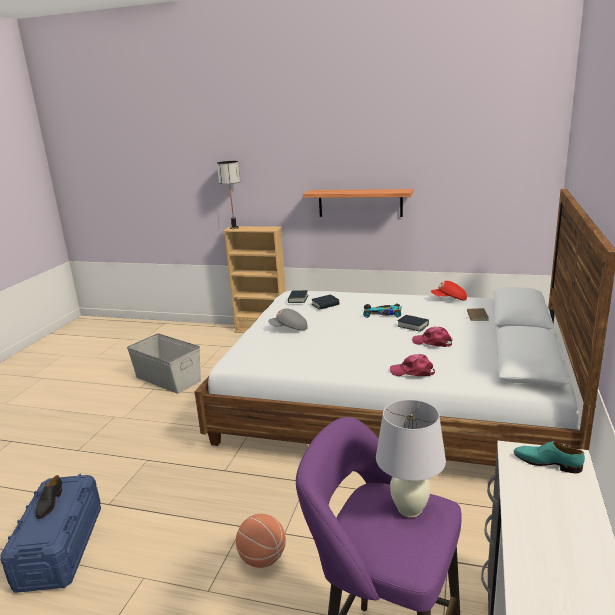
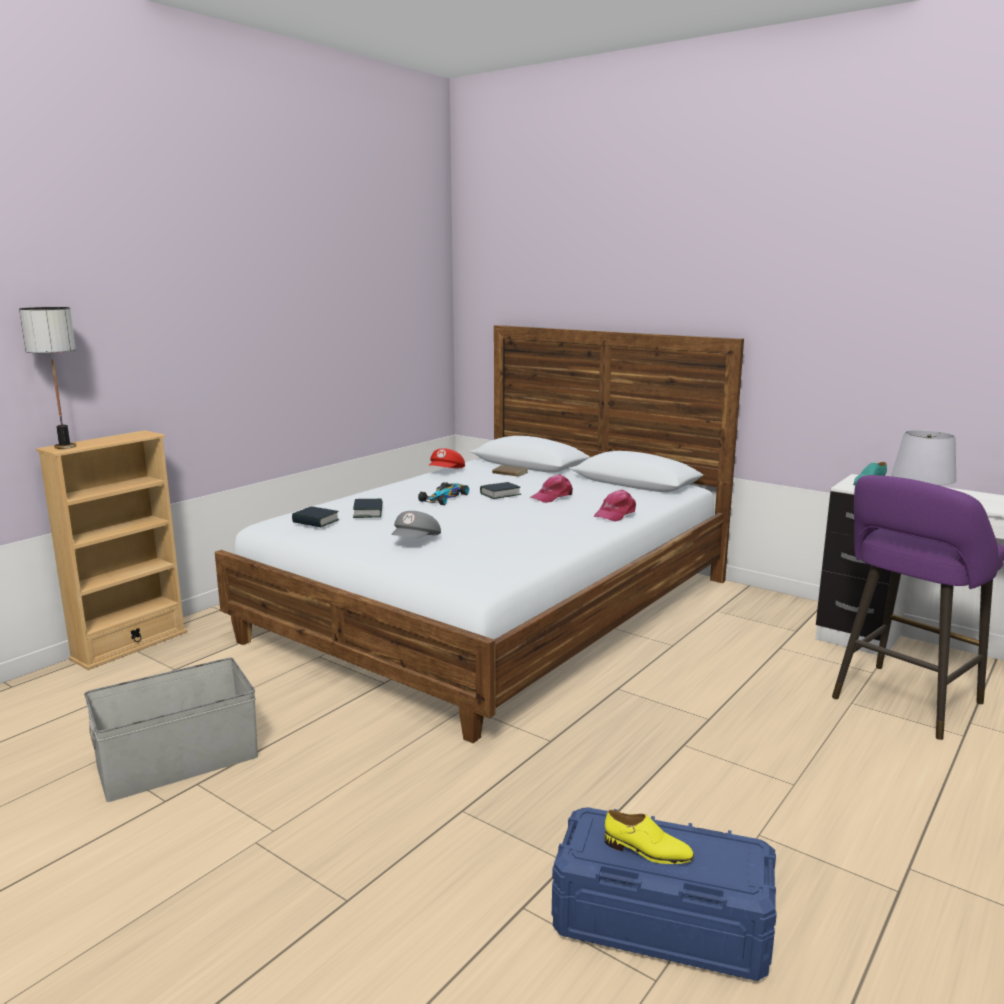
camera: 70 degrees left, 5 degrees down
(49, 504) = (647, 851): black shoe -> yellow shoe
(263, 559) = (749, 739): basketball -> none
(360, 203) = (263, 371): shelf -> none

